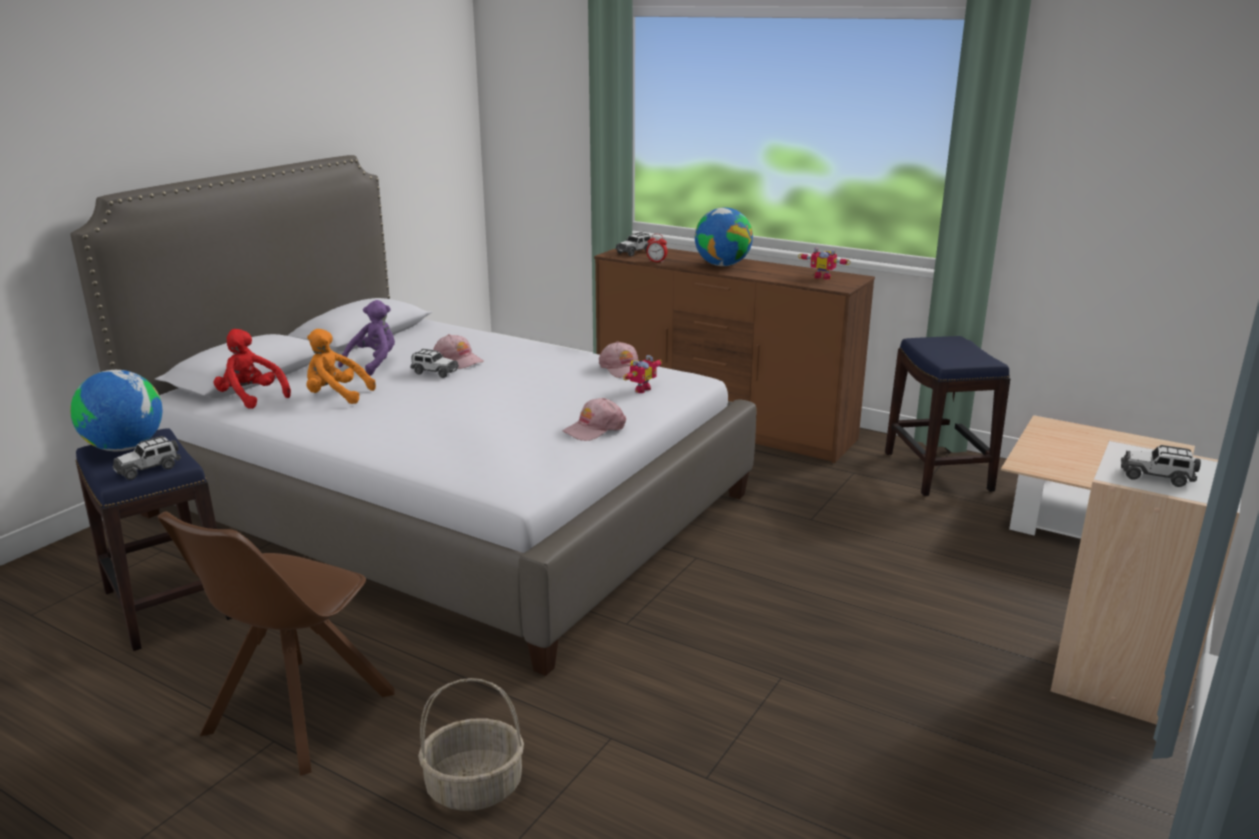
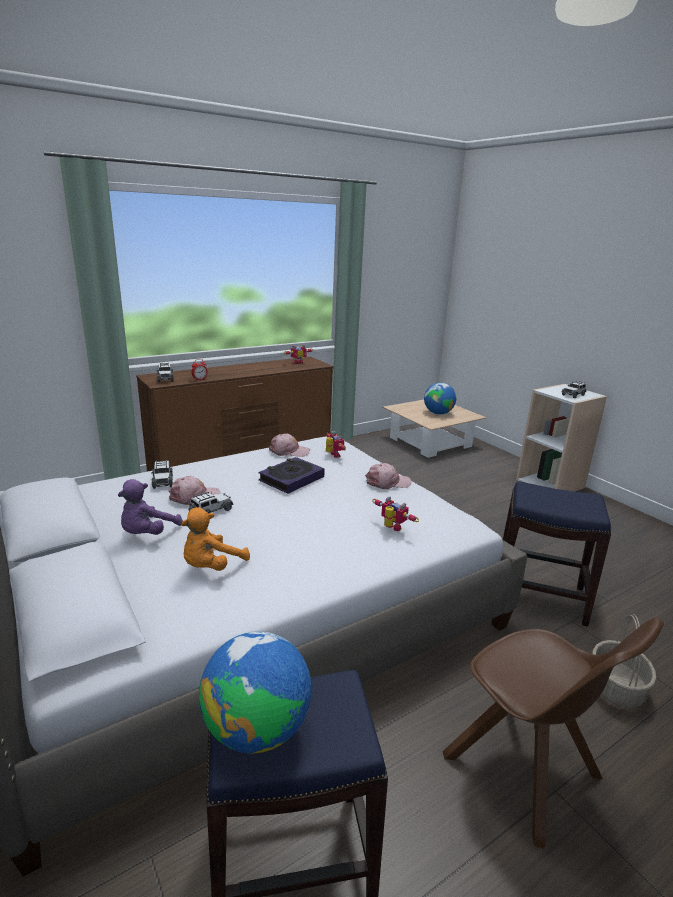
camera: 65 degrees left, 0 degrees up
(148, 469) = (341, 710): toy car -> toy car (162, 481)
(251, 398) = (154, 618): red plush toy -> none
(373, 364) = (147, 533): purple plush toy -> purple plush toy turned 120 degrees counterclockwise
(464, 447) = (391, 528): none -> toy robot
(545, 385) = (291, 479): none -> book
(594, 429) = (387, 482): pink cap -> pink cap turned 90 degrees counterclockwise
(722, 265) = (237, 371): globe -> globe (438, 413)
(937, 472) = (362, 450): stool -> stool (539, 597)

